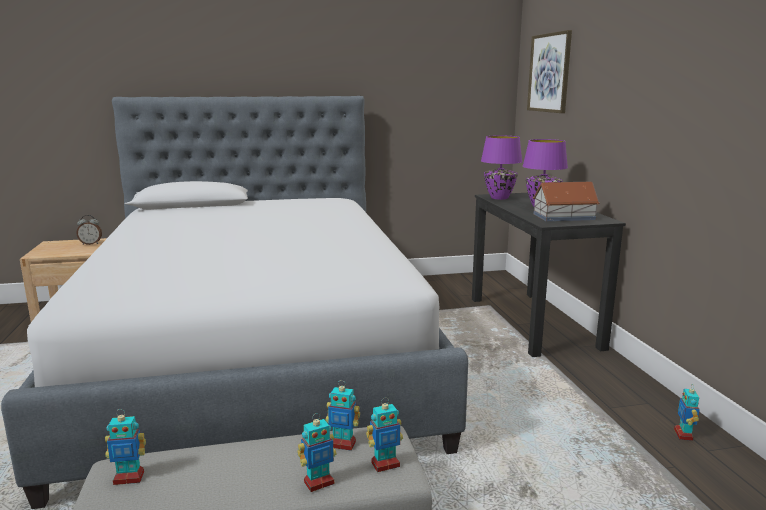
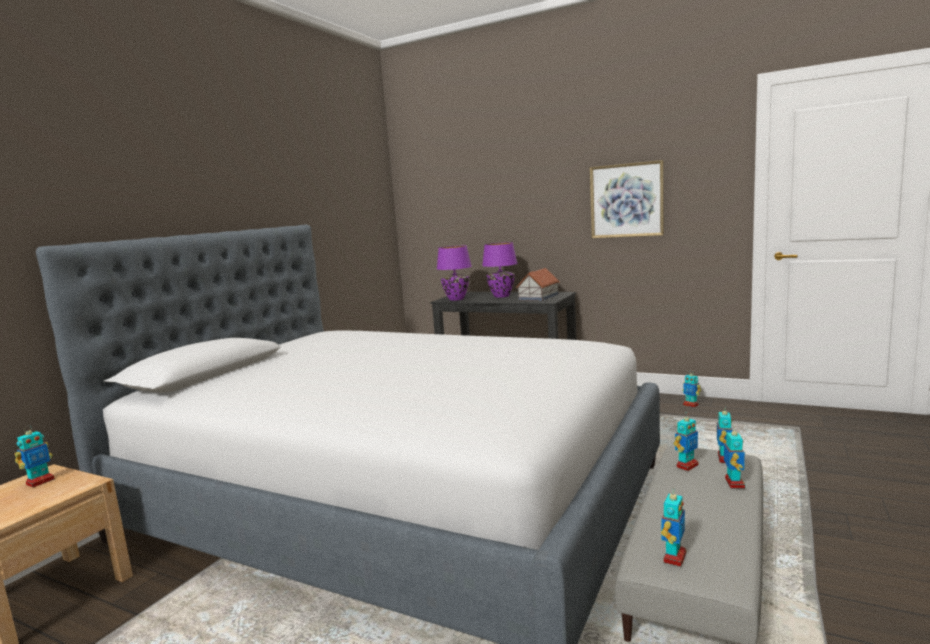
camera: 50 degrees left, 5 degrees down
(91, 244) = (40, 482): alarm clock -> toy robot
(549, 73) = (447, 194): picture -> picture (626, 200)

